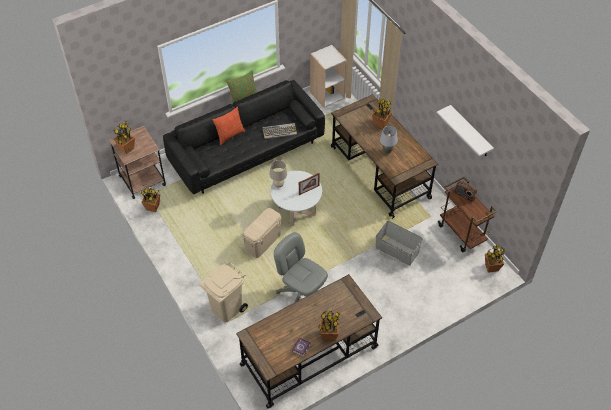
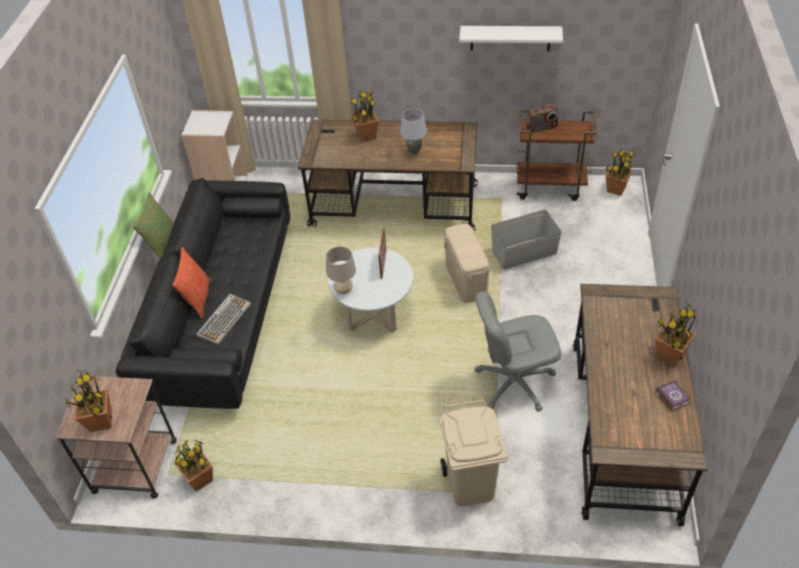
camera: 50 degrees left, 5 degrees down
(263, 242) = (392, 378): beige storage box -> beige storage box (466, 280)
(279, 131) = (251, 244): keyboard -> keyboard (224, 319)

